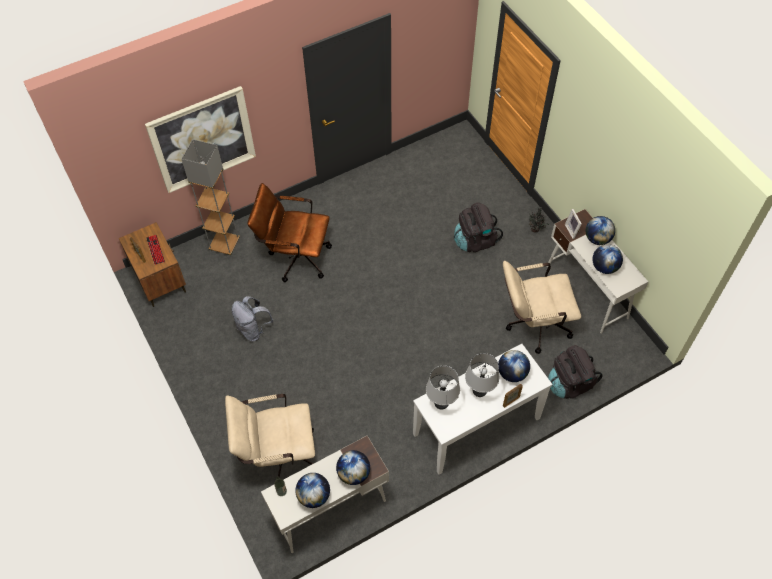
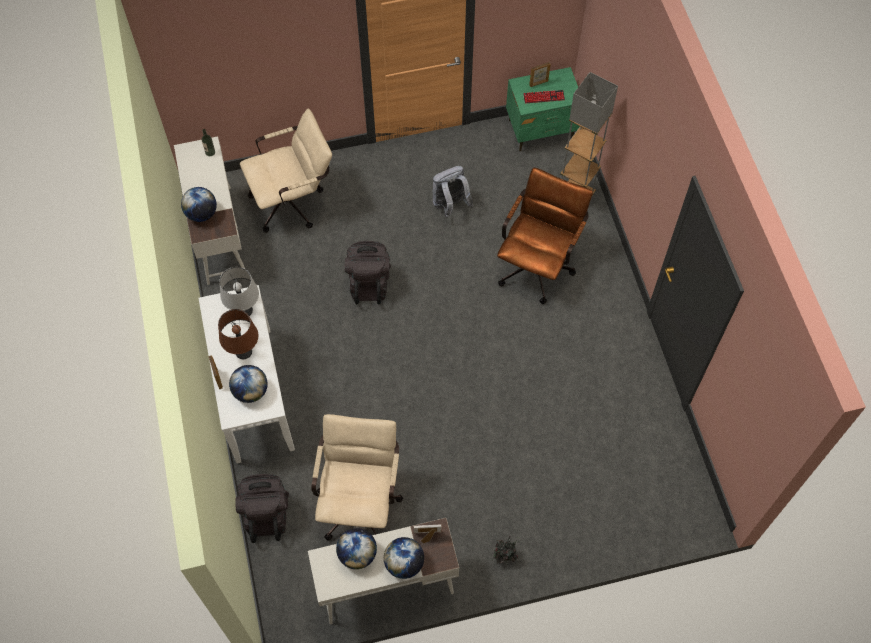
camera: 105 degrees right, 5 degrees up
(160, 281) = (541, 130): brown nightstand -> green nightstand
(202, 139) = (628, 105): picture -> none
(278, 455) = (293, 201): beige office chair -> beige office chair turned 60 degrees clockwise
(314, 496) = (194, 176): globe -> none
(475, 241) = (507, 472): black backpack -> black backpack (369, 283)
(479, 390) = (243, 351): grey table lamp -> brown table lamp

